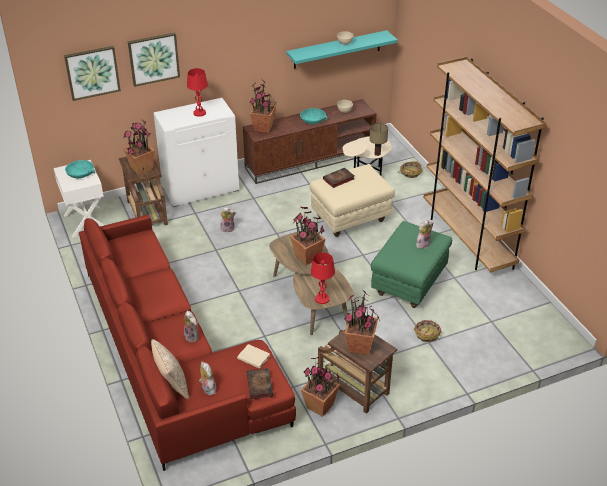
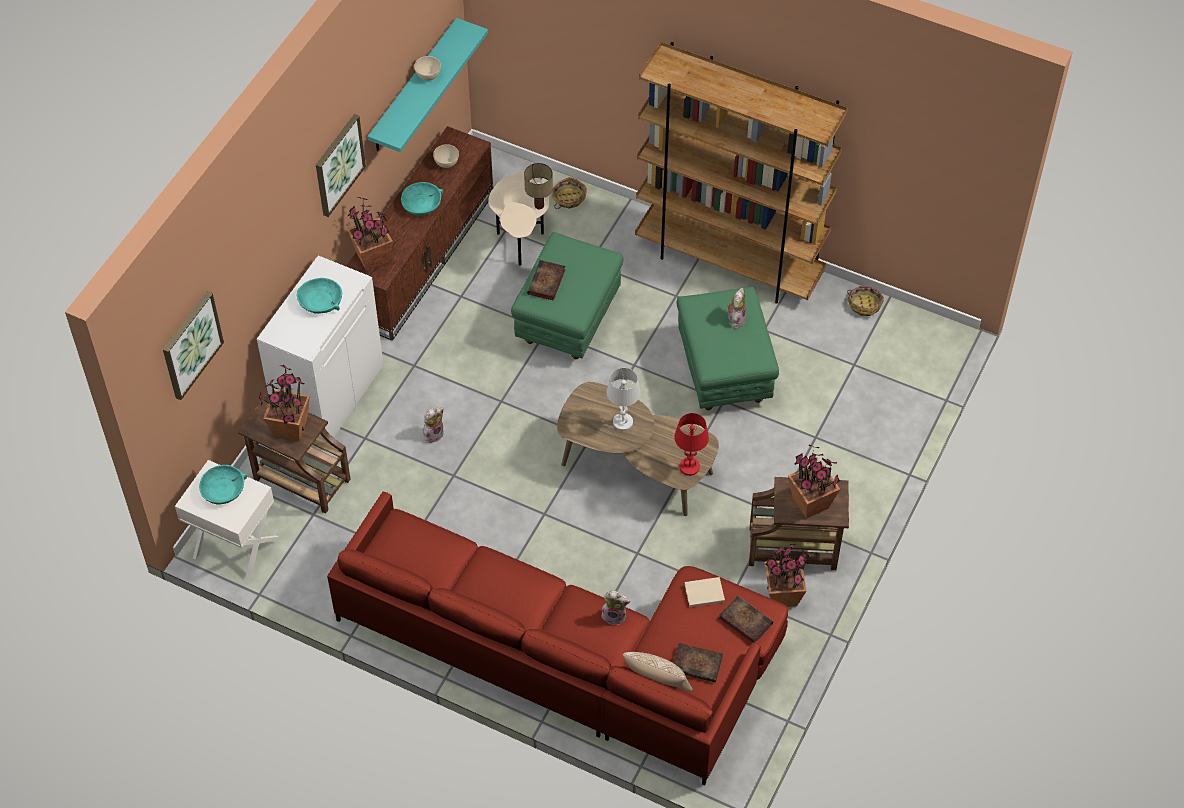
camera: 40 degrees left, 15 degrees up
(153, 58) = (246, 269): picture -> picture (338, 164)
(199, 113) = (321, 301): red table lamp -> turquoise bowl
(207, 388) = (698, 664): plush toy -> book
(308, 257) = (622, 422): potted plant -> white table lamp
(350, 219) = (568, 321): beige ottoman -> green ottoman
(427, 334) = (804, 427): basket -> basket (864, 304)

